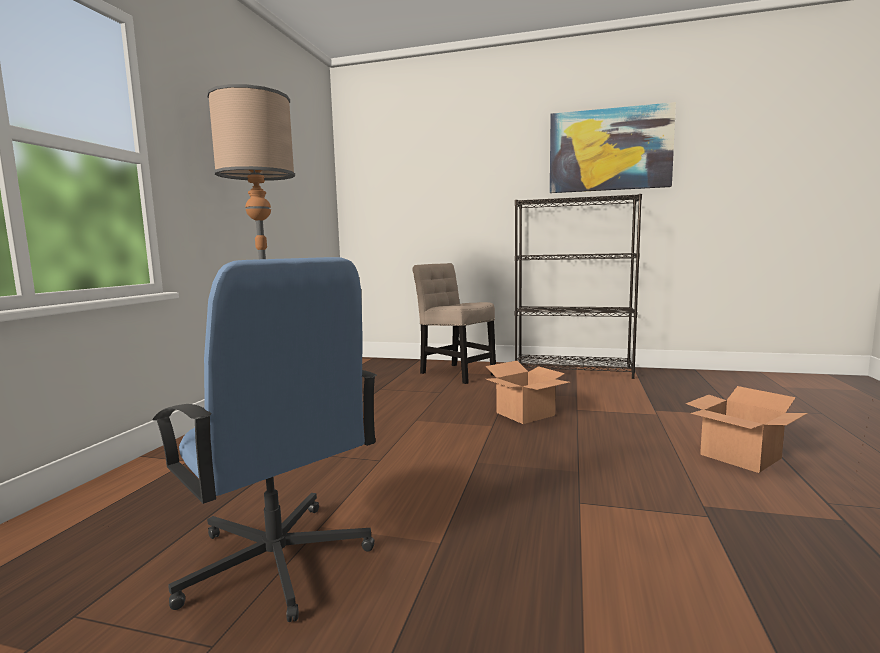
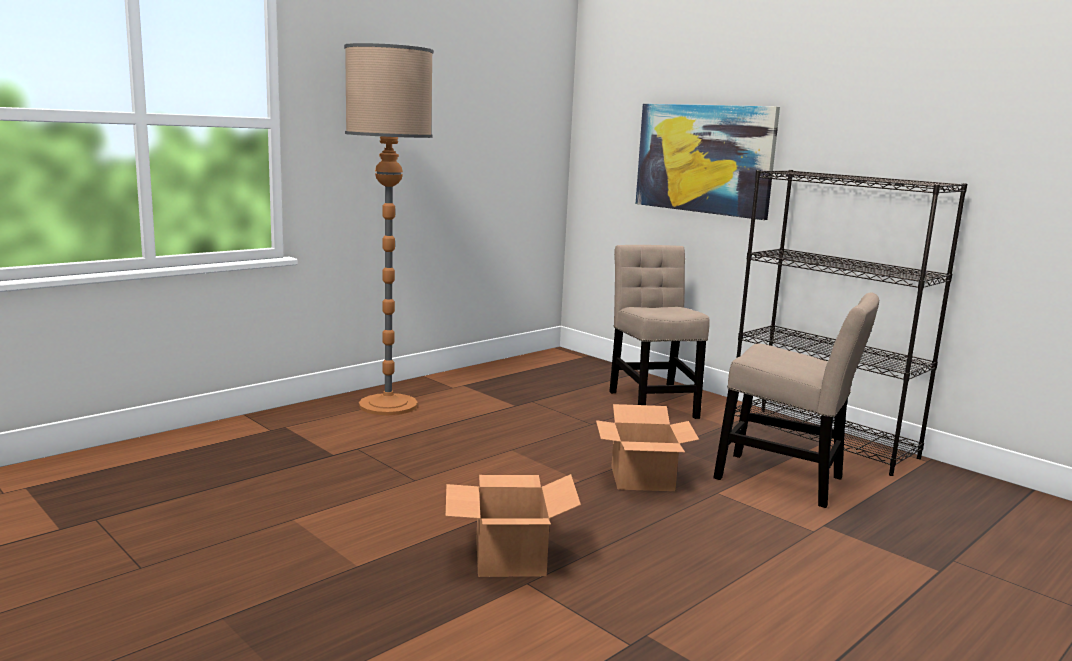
camera: 30 degrees right, 5 degrees up
(276, 562) = (232, 533): blue office chair -> none
(596, 393) = (785, 480): none -> beige chair
(609, 150) = (939, 98): picture -> picture (704, 159)
(741, 456) = (811, 613): cardboard box -> cardboard box (510, 559)

